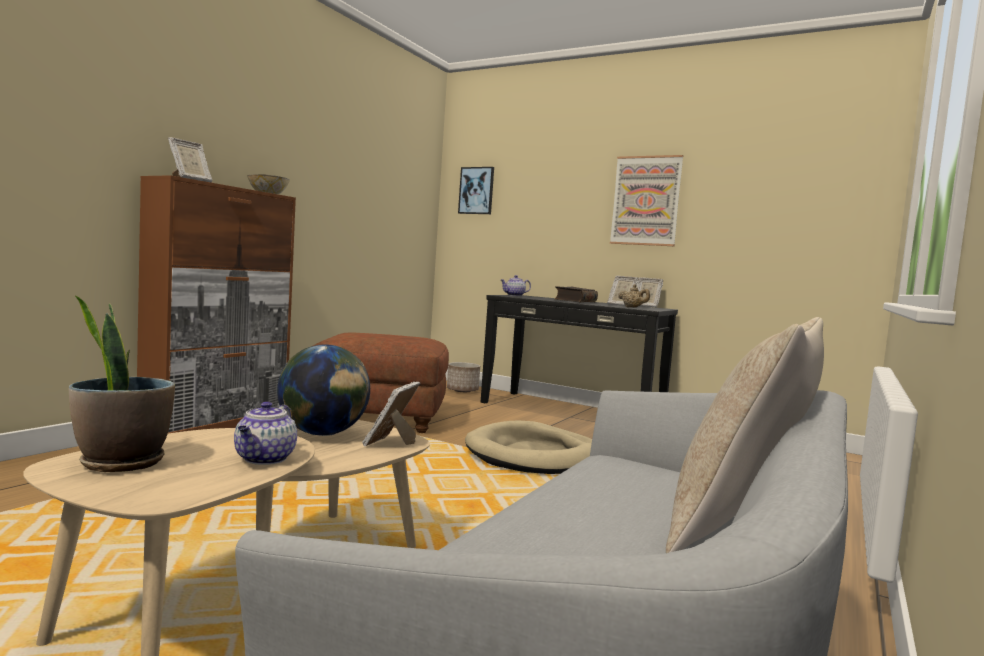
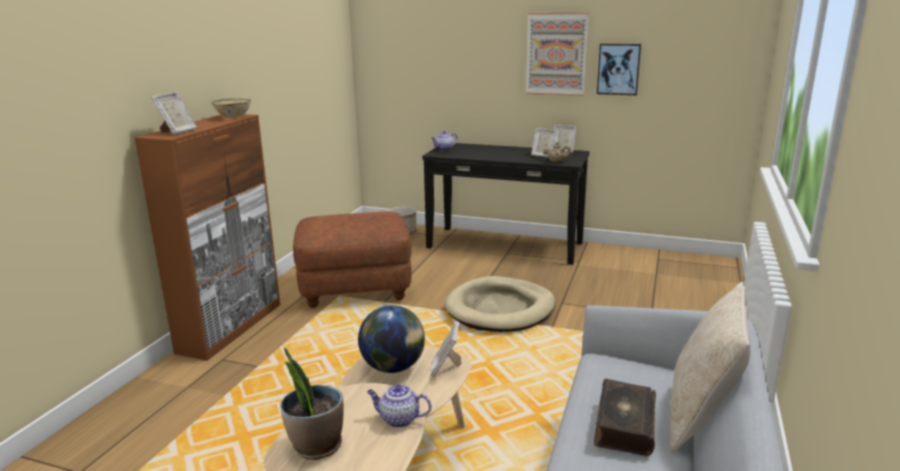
camera: 10 degrees left, 15 degrees up
(265, 459) = (398, 419): teapot -> teapot turned 105 degrees clockwise
(476, 190) = (390, 43): picture -> picture (618, 69)
(574, 301) = (502, 154): book -> book (623, 426)

